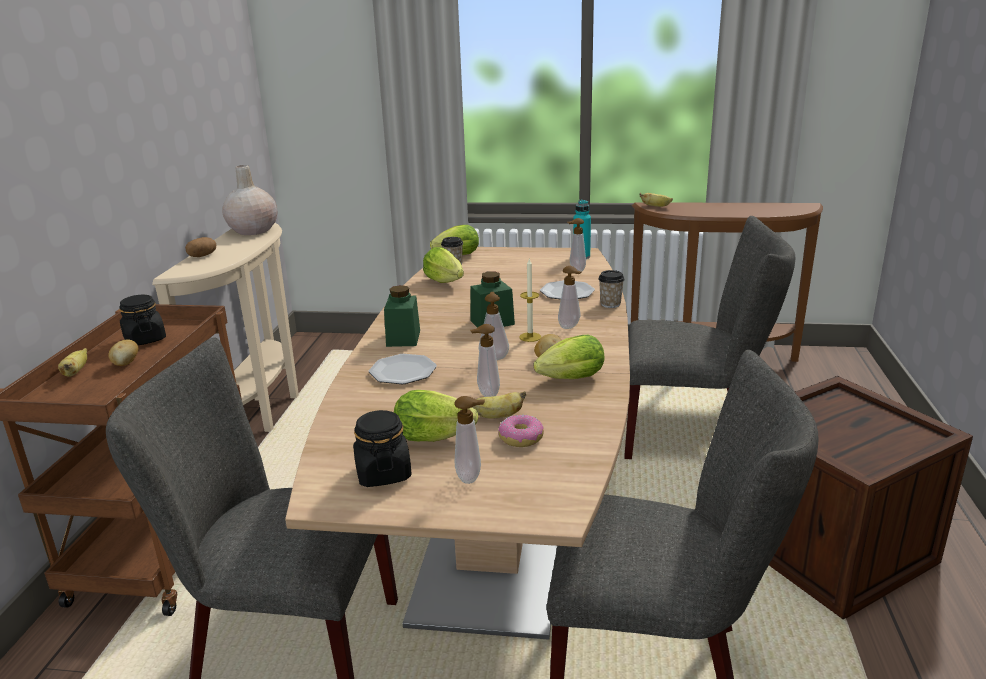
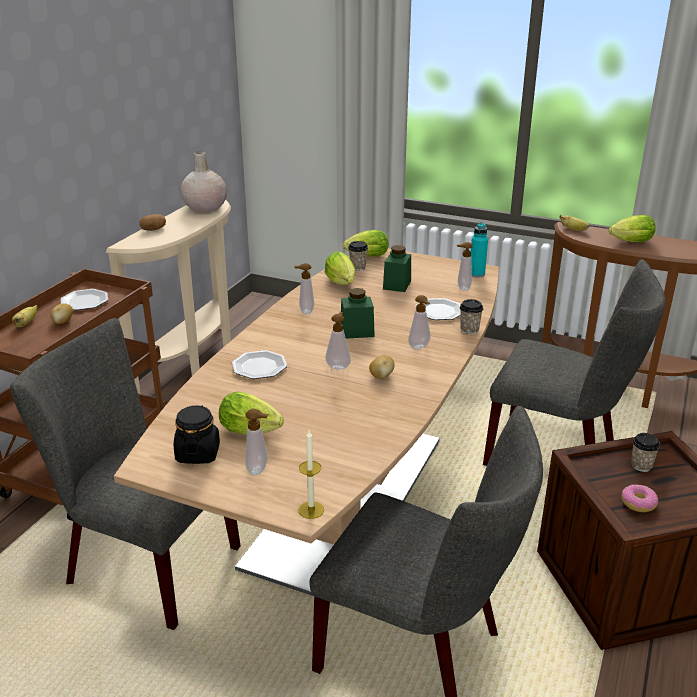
camera: 15 degrees right, 5 degrees up
(145, 339) = (85, 301): black jar -> plate
(403, 338) = (276, 335): green jar -> green jar (397, 285)
(486, 394) = (312, 400): soap dispenser -> soap dispenser (305, 311)
(497, 416) = (308, 422): banana -> none
(521, 438) = (315, 445): donut -> donut (638, 503)
(530, 337) = (379, 351): candle -> candle (311, 510)
(568, 380) = (385, 399): lettuce -> lettuce (629, 242)
(830, 412) = (641, 466): none -> cup

